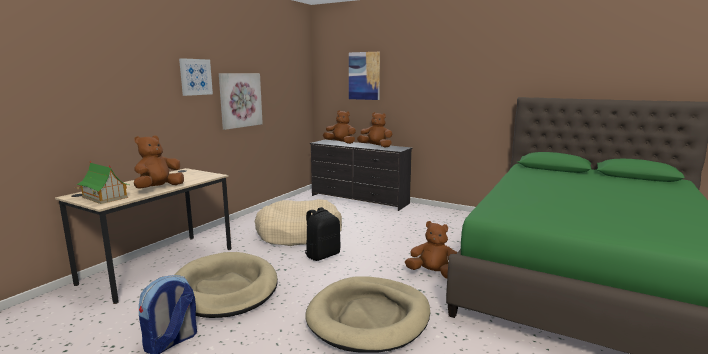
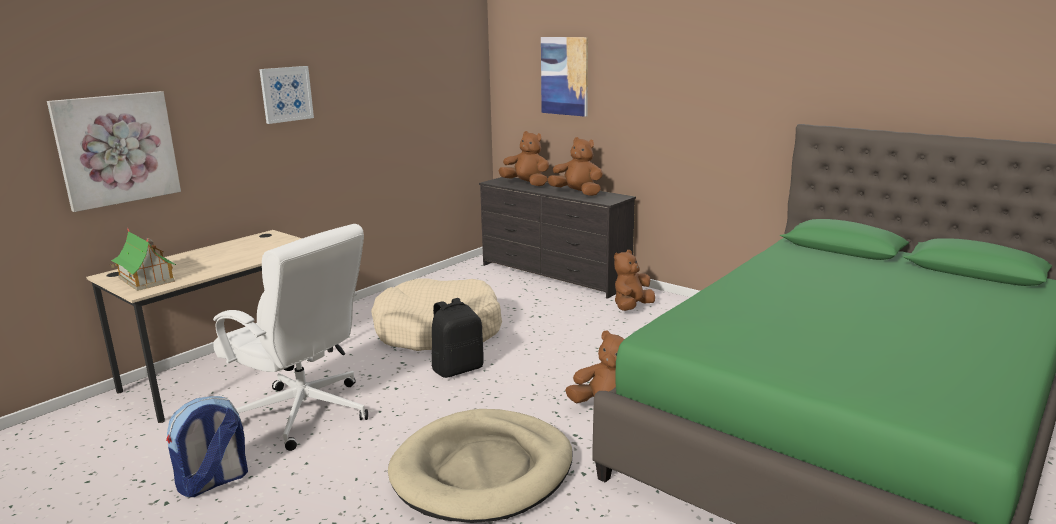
camera: 10 degrees right, 5 degrees up
(159, 188) = (220, 266): brown plush toy -> brown plush toy (631, 307)
(225, 289) = (304, 412): beige dog bed -> white office chair
(240, 100) = (360, 122): picture -> picture (116, 149)

